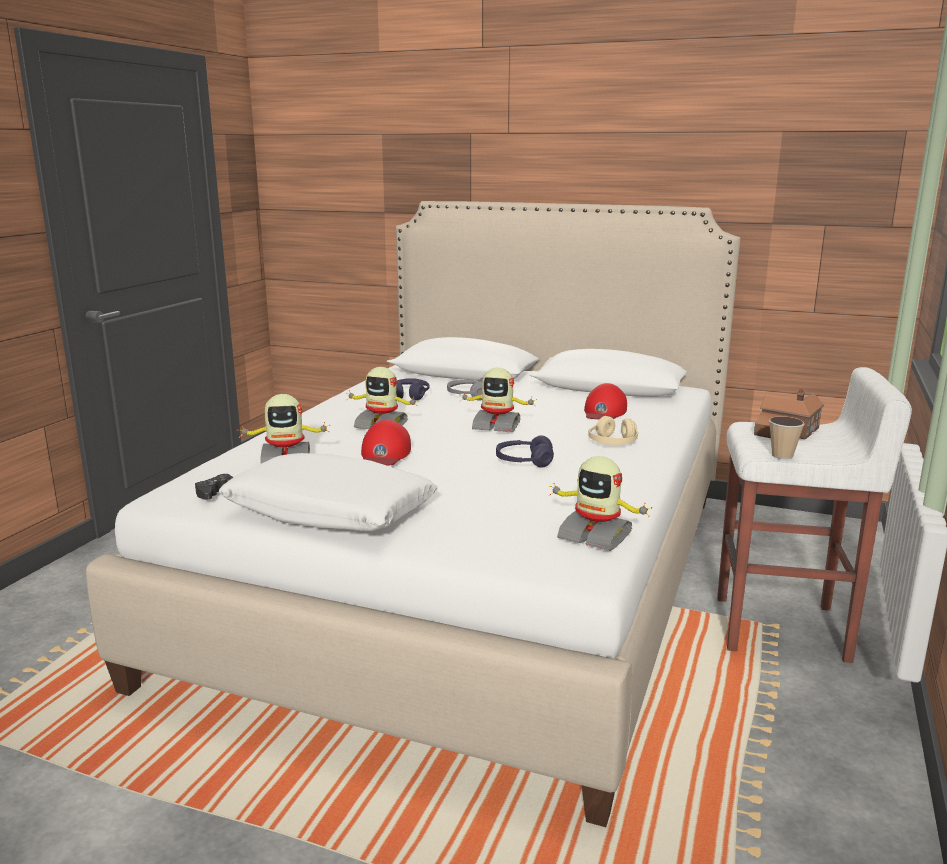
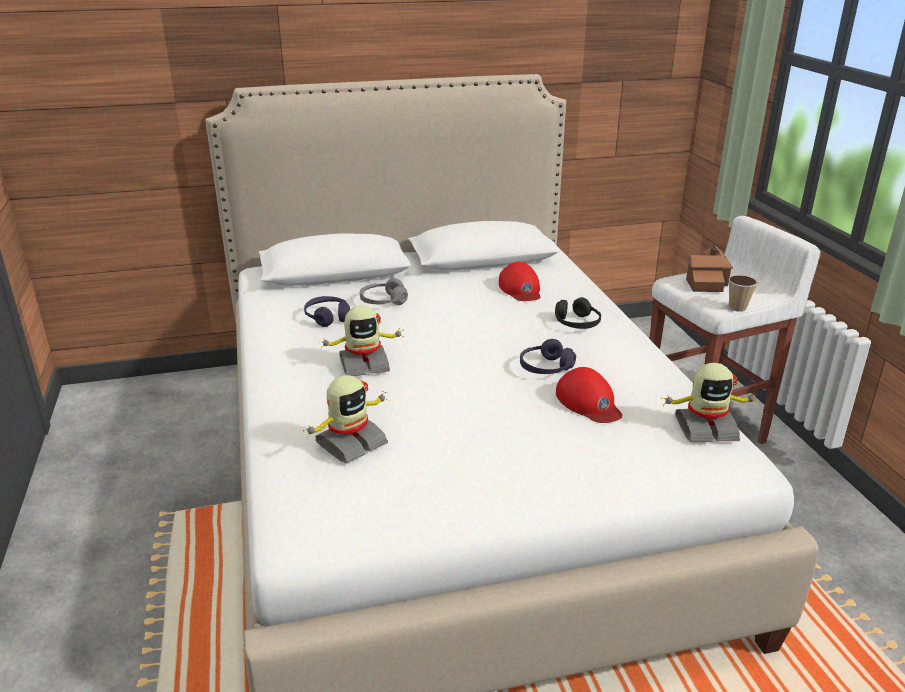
camera: 35 degrees left, 10 degrees up
(217, 492) = (347, 512): black game controller -> none
(330, 512) = (484, 489): white pillow -> none
(385, 453) = (426, 400): red cap -> red cap (588, 402)
(496, 426) = (464, 333): toy robot -> none
(613, 443) = (576, 323): beige headphones -> black headphones

